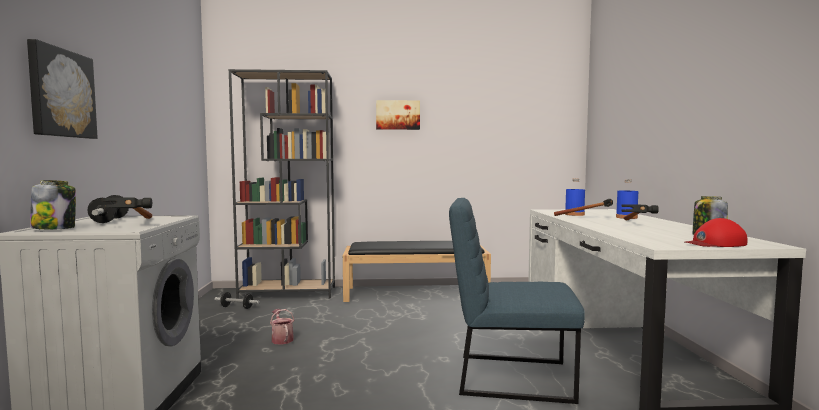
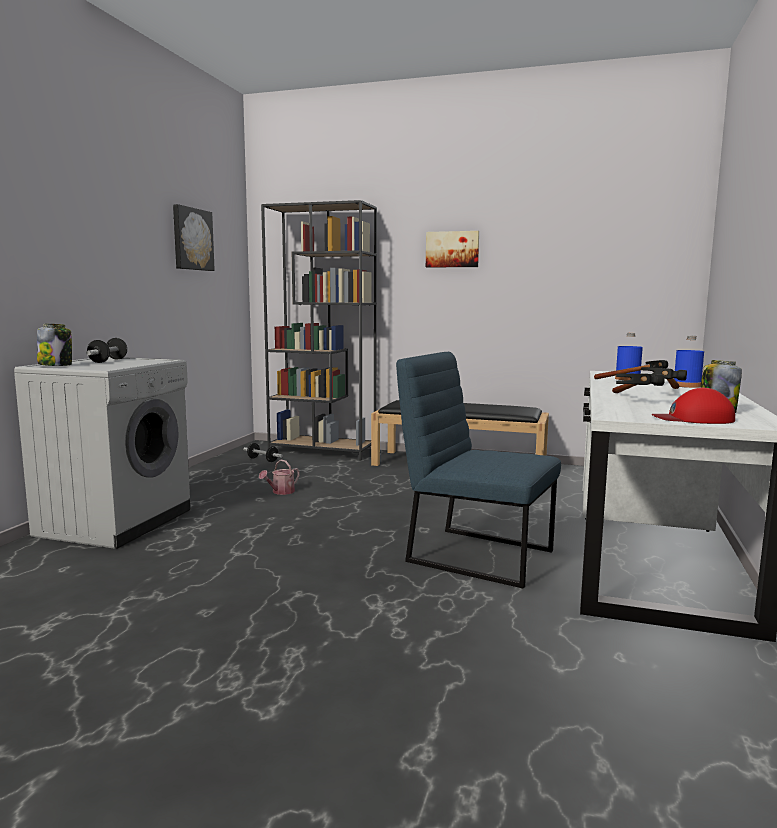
camera: 20 degrees right, 5 degrees up
(60, 93) = (73, 244): picture -> picture (191, 239)
(137, 224) = (121, 365): hammer -> hammer (632, 401)
(281, 339) = (281, 492): watering can -> watering can turned 135 degrees counterclockwise

